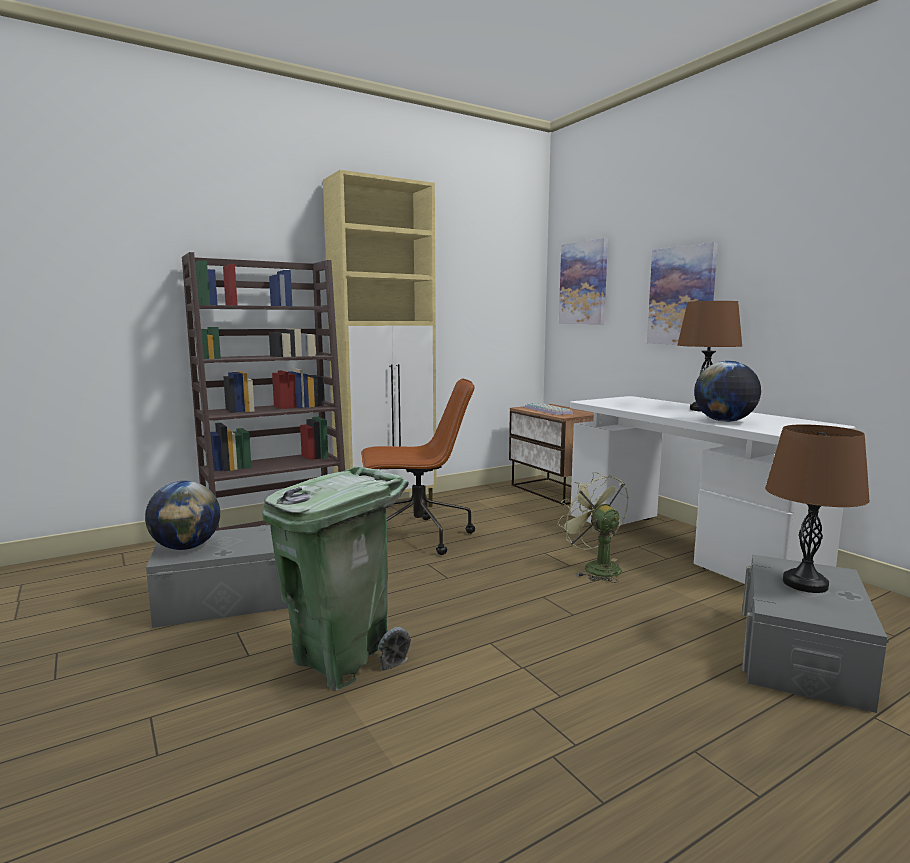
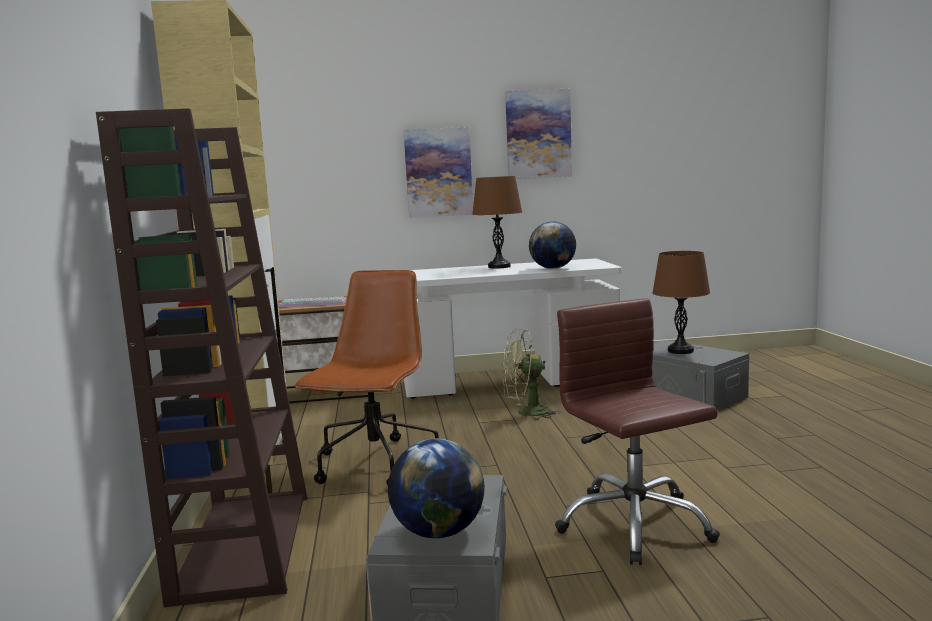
camera: 65 degrees left, 0 degrees up
(342, 660) = (633, 524): green trash can -> brown office chair
(583, 283) = (308, 160): picture -> picture (538, 134)

